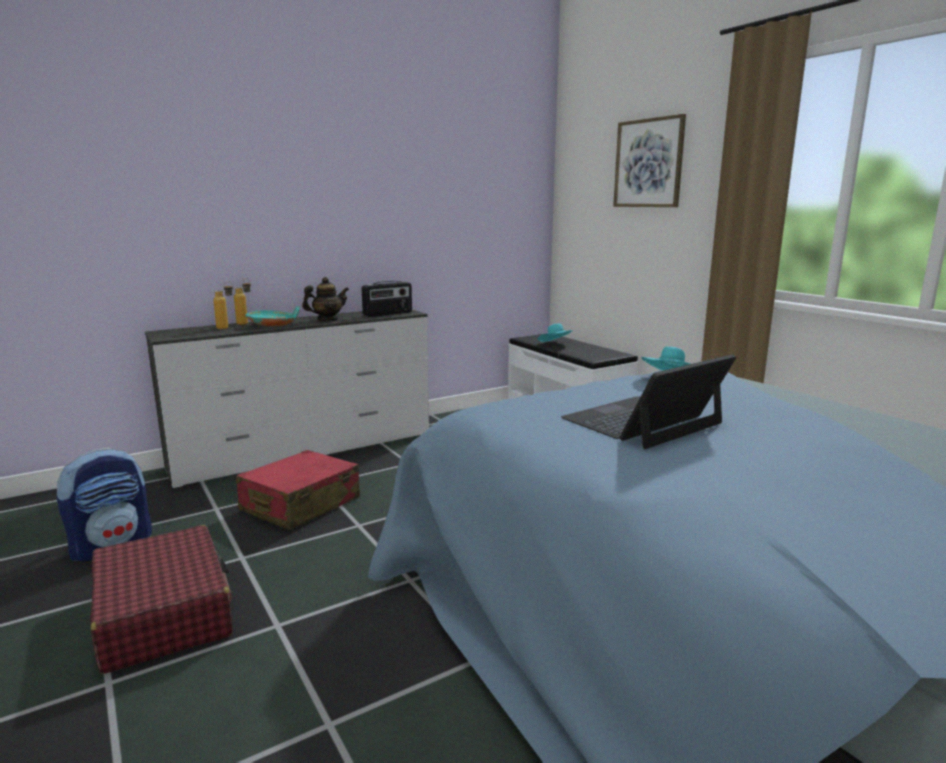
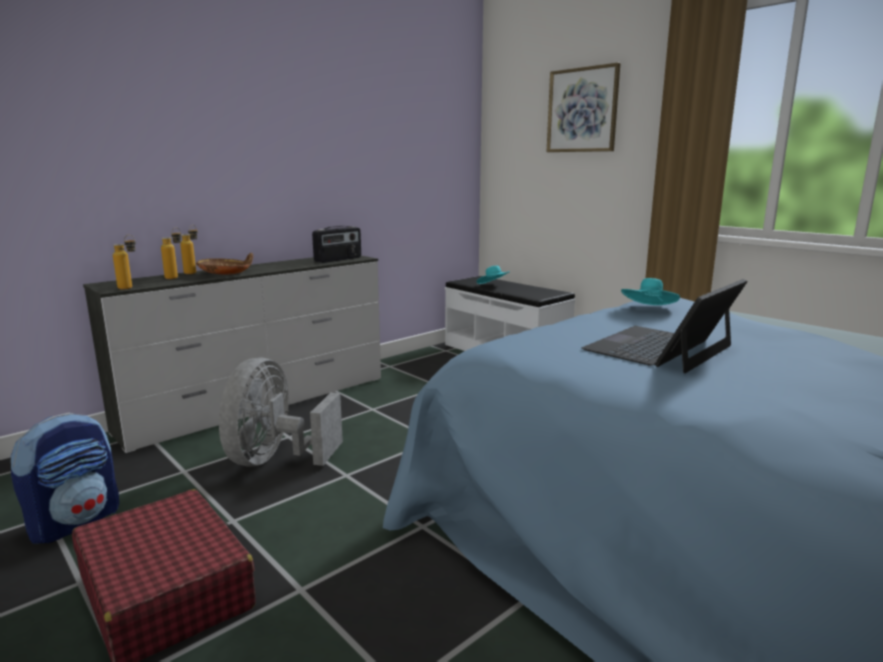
camera: 10 degrees left, 0 degrees up
(180, 337) = (130, 288): none -> bottle
(273, 325) = (226, 273): turquoise bowl -> brown bowl
(300, 505) = (275, 459): red suitcase -> grey fan
(327, 320) = (280, 267): teapot -> none

